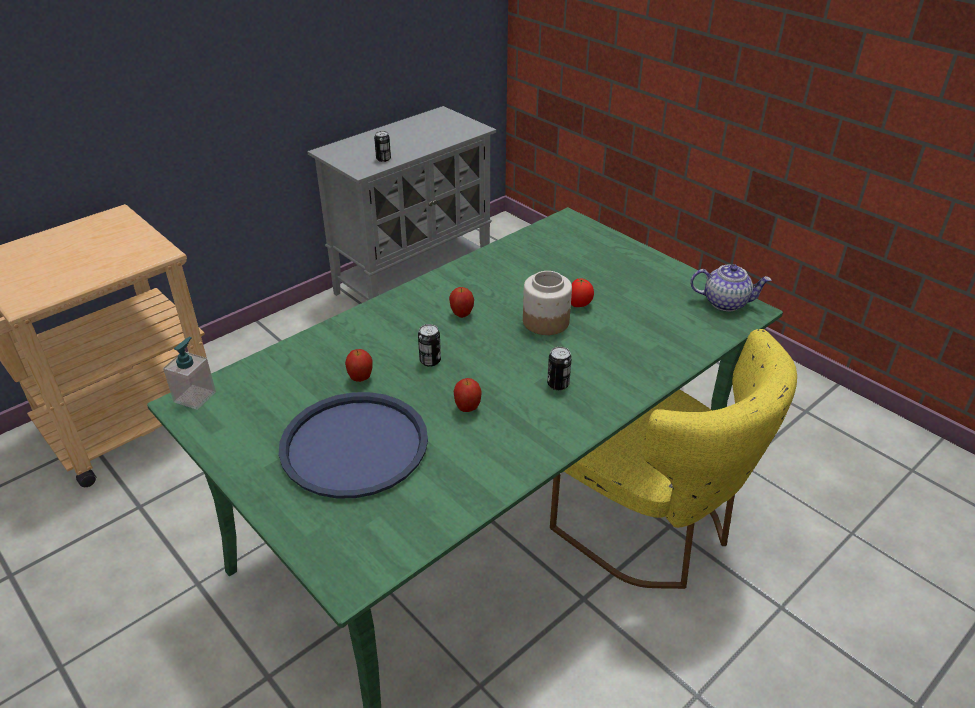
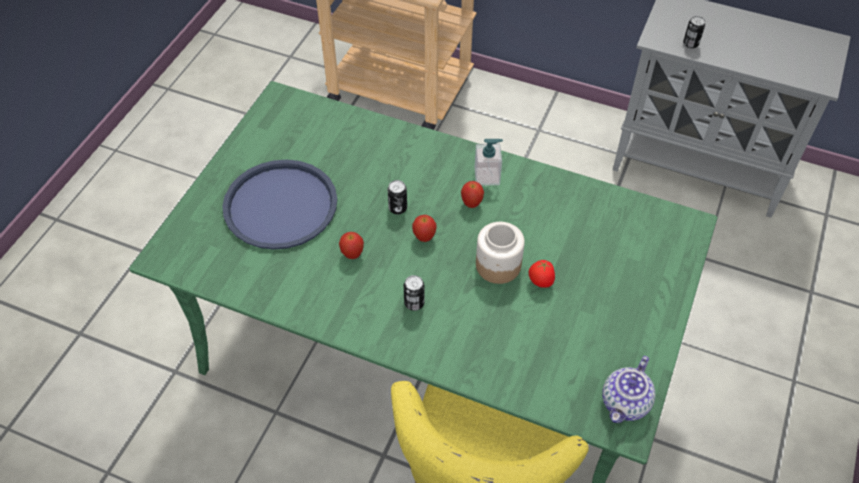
camera: 65 degrees right, 15 degrees up
(195, 397) = (288, 99): soap dispenser -> soap dispenser (487, 176)
(360, 378) = (353, 176): apple -> apple (424, 237)
(726, 302) = (625, 403): teapot -> teapot turned 45 degrees clockwise

